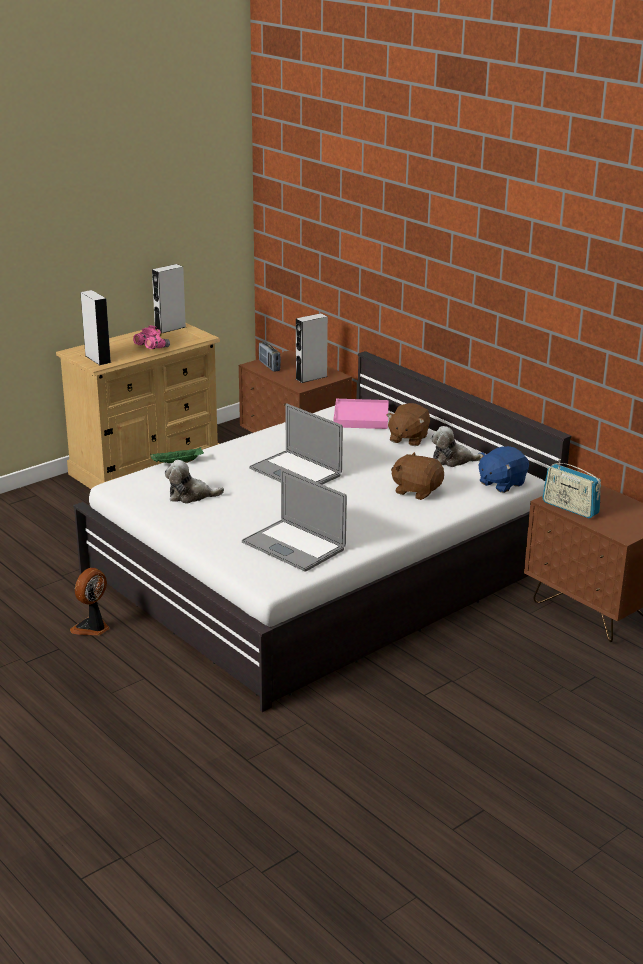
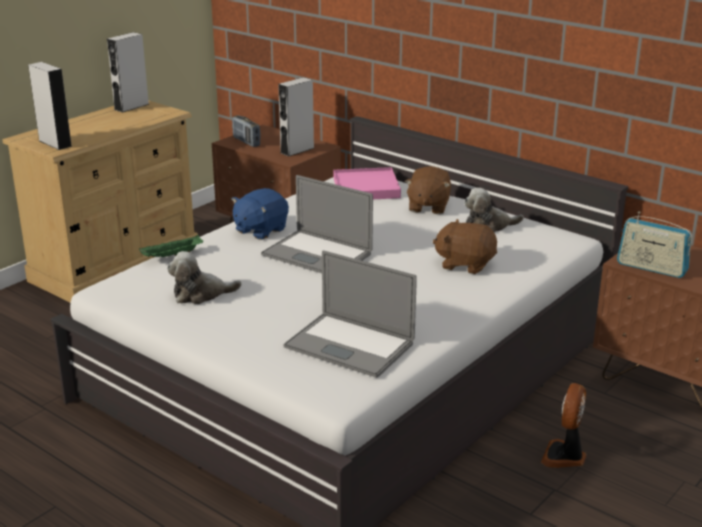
camera: 10 degrees left, 0 degrees up
(92, 628) = (93, 472): fan -> fan (564, 456)
(151, 348) = (116, 128): pink binoculars -> none
(501, 483) = (554, 247): blue plush toy -> blue plush toy (260, 230)

